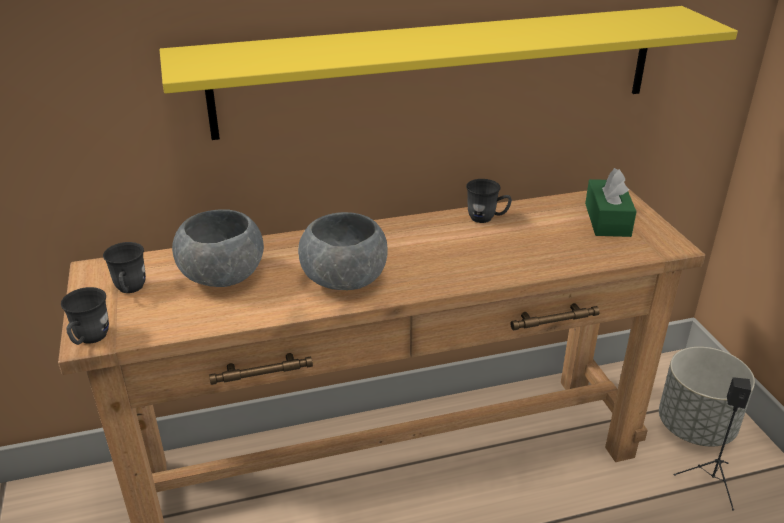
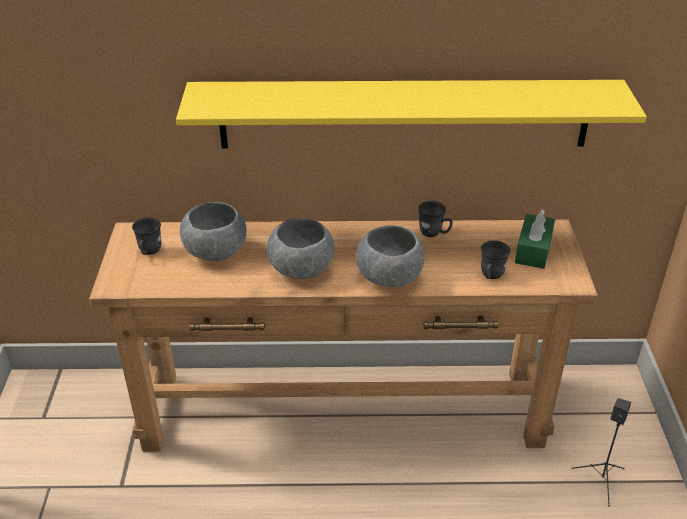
camera: 15 degrees right, 5 degrees up
(89, 340) = (112, 286): grey mug -> grey mug (490, 276)
(459, 272) = (390, 277): none -> grey bowl
(696, 426) = (611, 433): grey planter -> none

